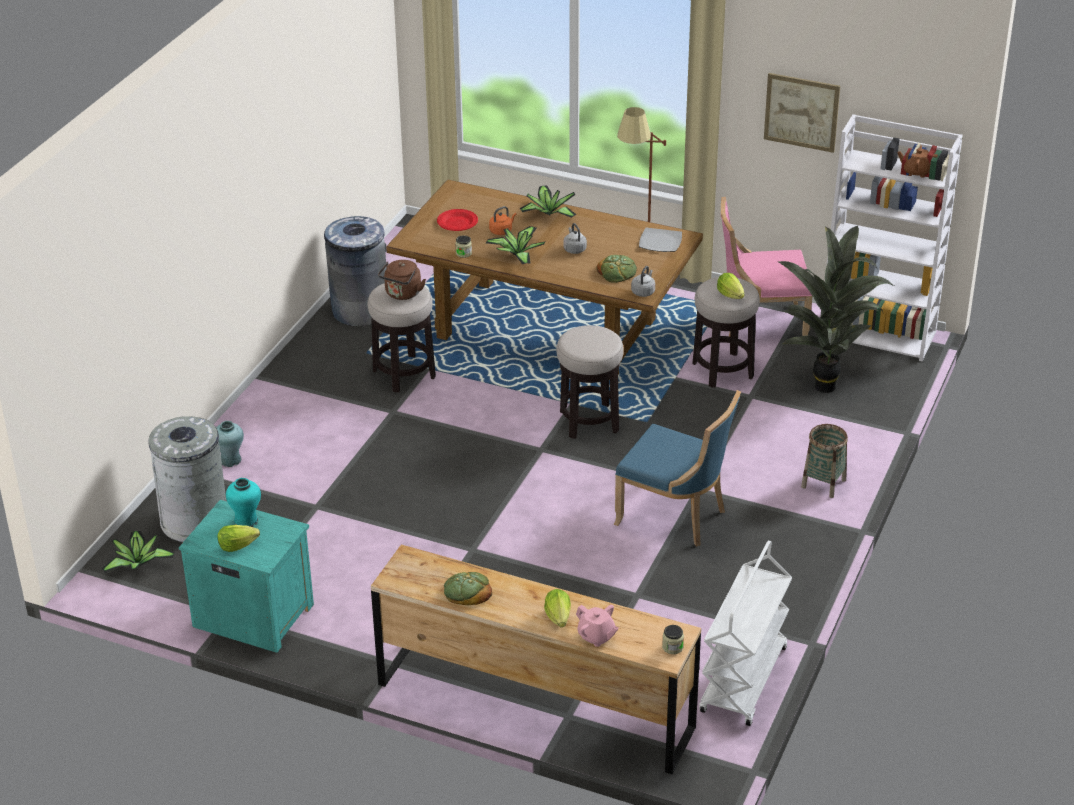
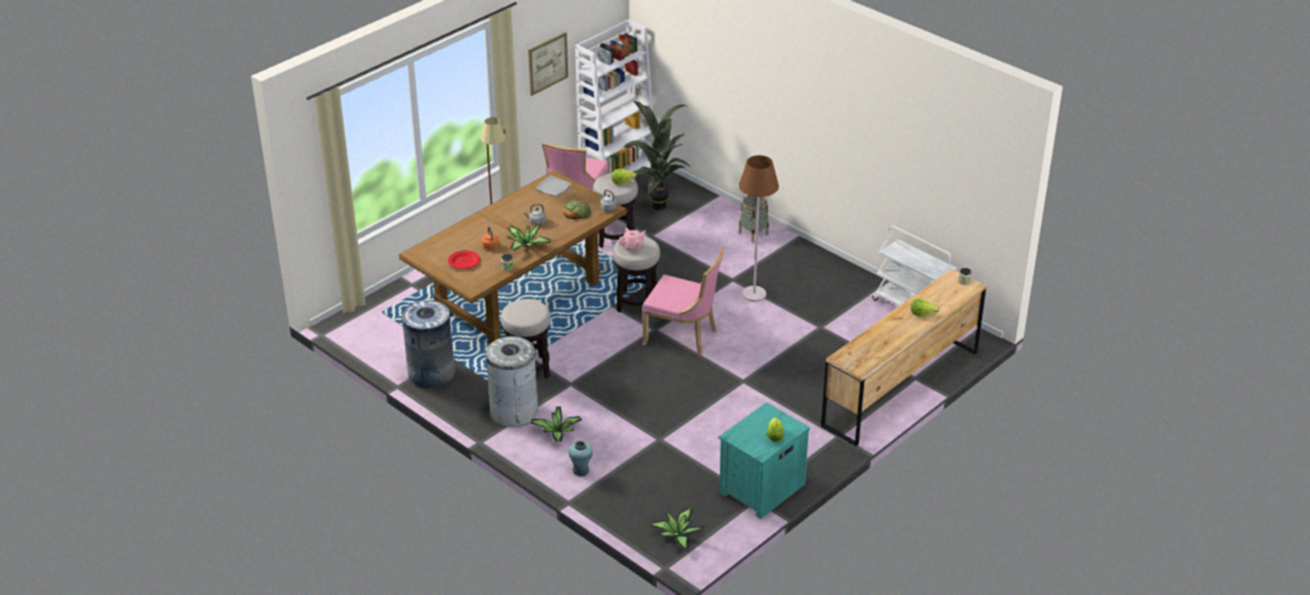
camera: 70 degrees left, 0 degrees up
(194, 521) = (643, 500): grey trash can -> grey trash can (514, 411)
(246, 521) = (750, 428): turquoise vase -> none
(402, 294) = (527, 309): brown kettle -> none
(467, 591) = (884, 342): bread -> none
(540, 476) = (683, 337): none -> pink chair
(548, 214) = (482, 222): potted plant -> potted plant (557, 433)
(596, 636) = (944, 304): pink teapot -> pink teapot (632, 247)
(675, 516) = (754, 294): blue chair -> brown floor lamp

